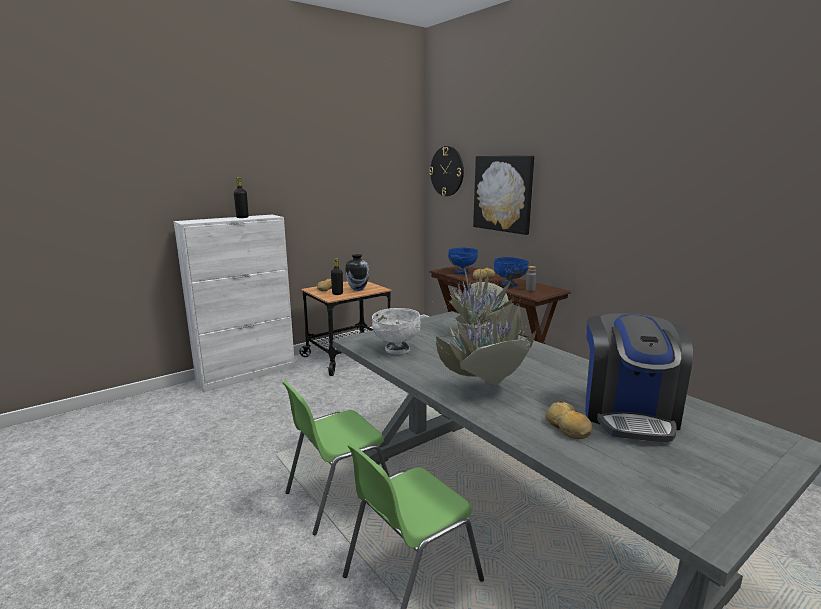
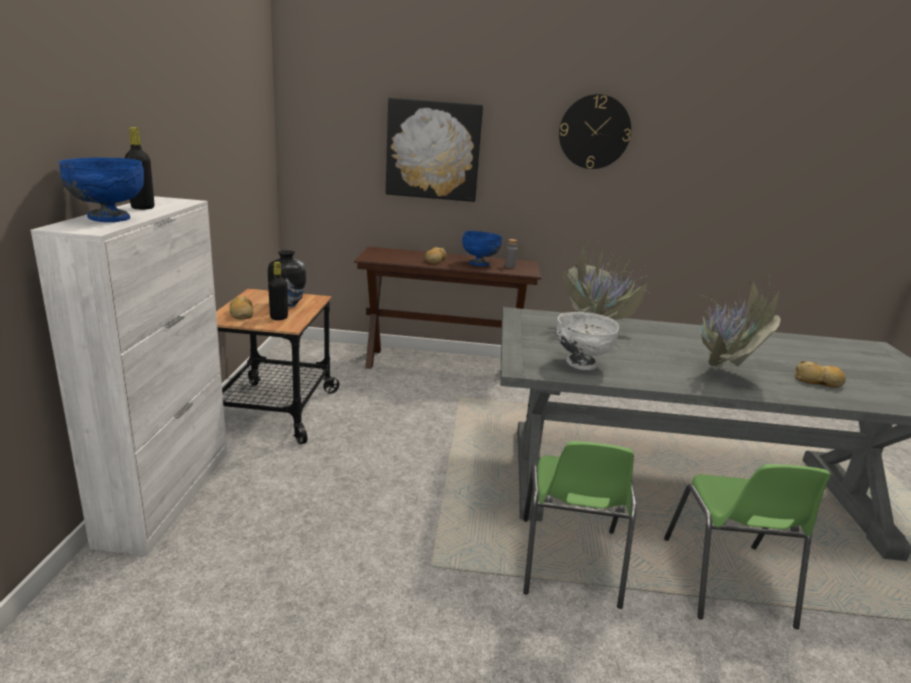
camera: 50 degrees left, 5 degrees up
(447, 171) = (326, 115): wall clock -> wall clock (594, 132)
(462, 272) = (396, 256): blue bowl -> blue bowl (108, 219)
(628, 413) = (807, 358): coffee machine -> none

